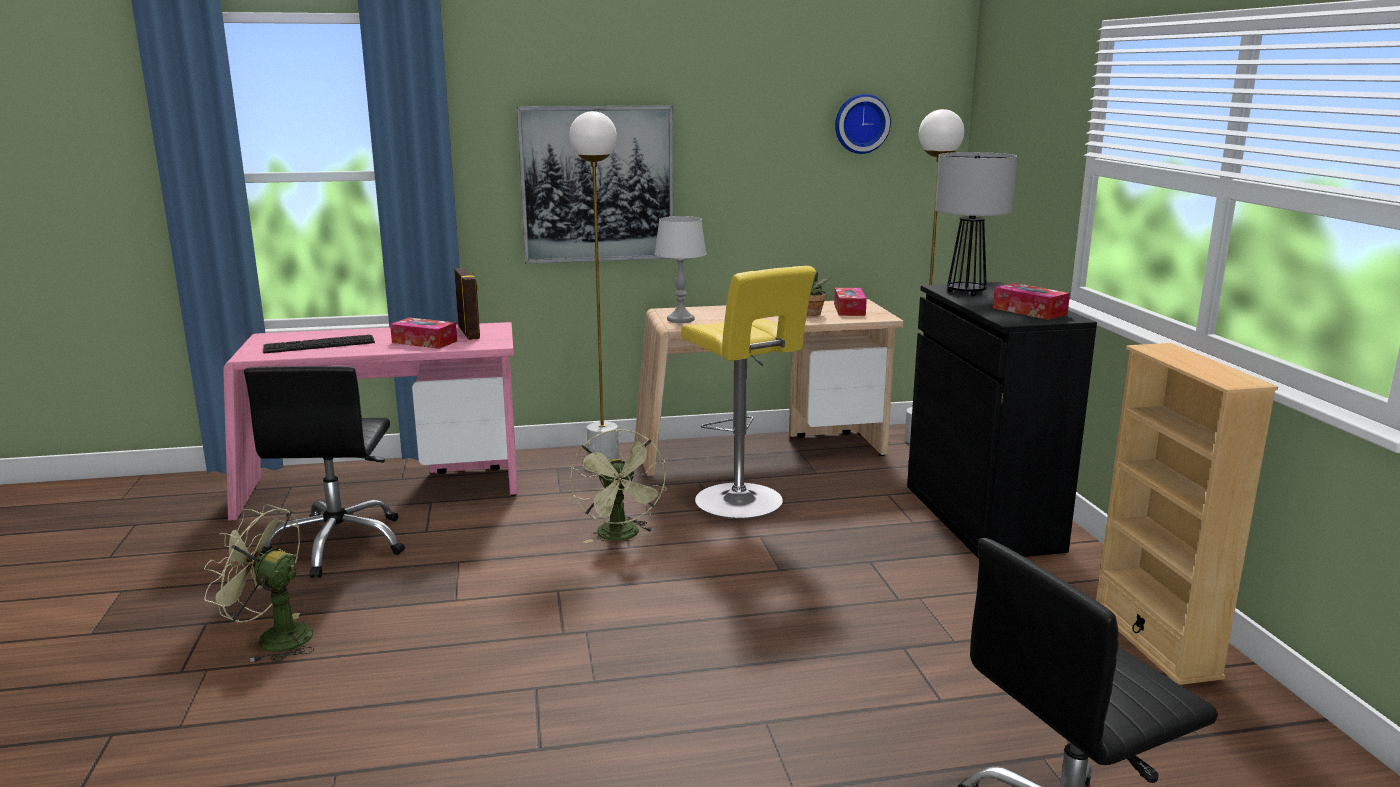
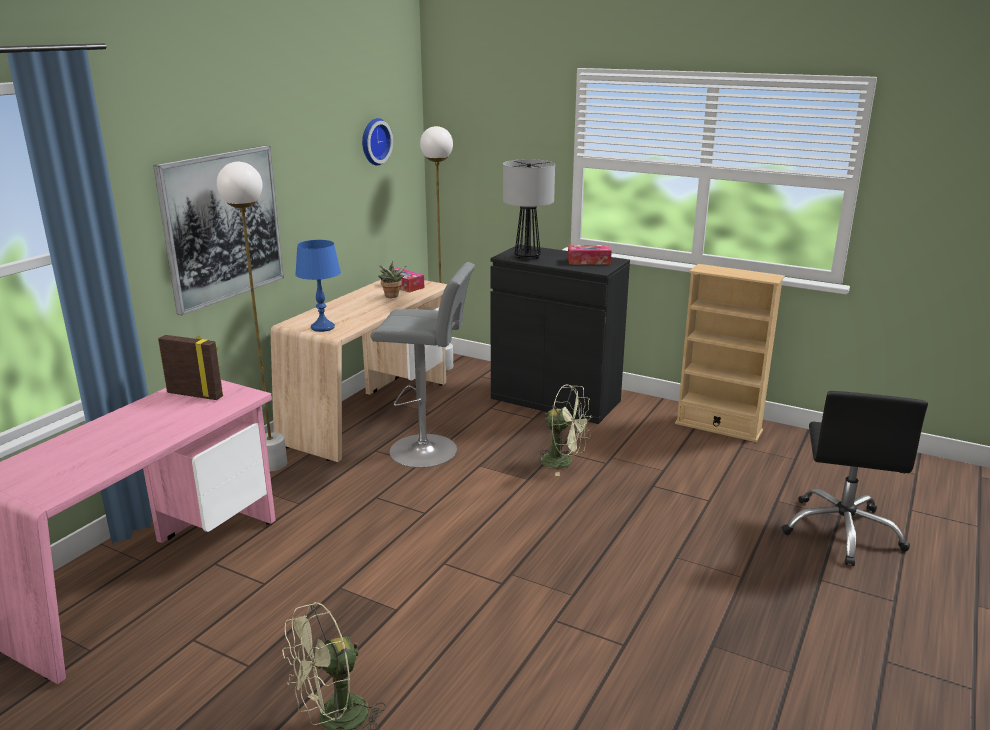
camera: 50 degrees left, 5 degrees up
(319, 344) = (84, 458): keyboard -> none
(339, 544) = (215, 635): black office chair -> none
(424, 342) = (181, 416): tissue box -> none
(621, 536) = (406, 509): green fan -> green fan (564, 462)
(680, 319) = (323, 327): grey table lamp -> blue table lamp
(742, 502) = (428, 451): yellow stool -> grey stool

